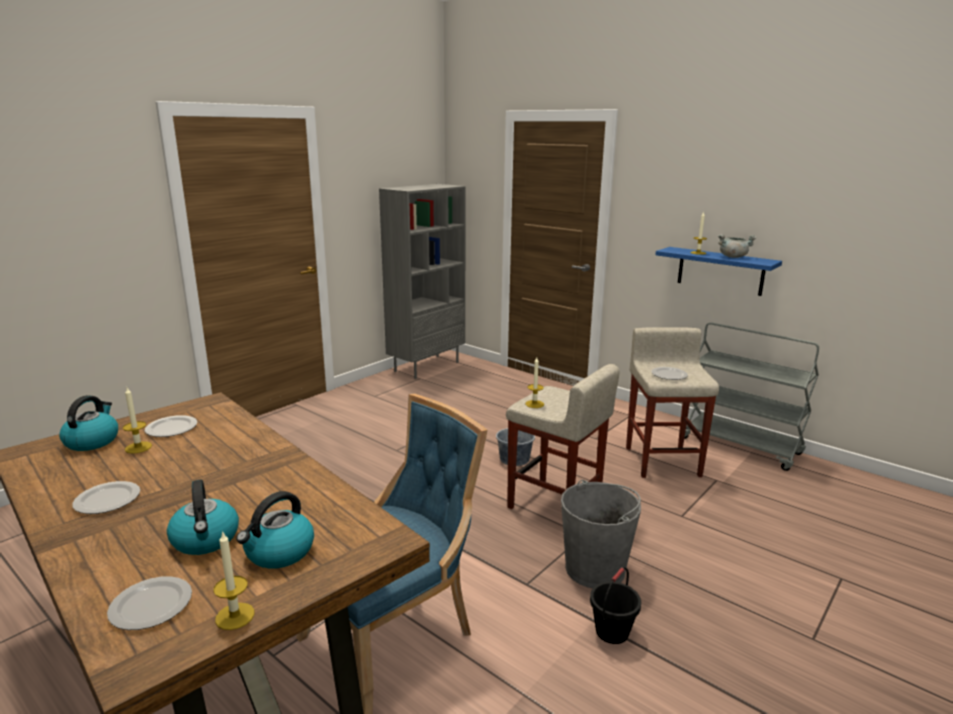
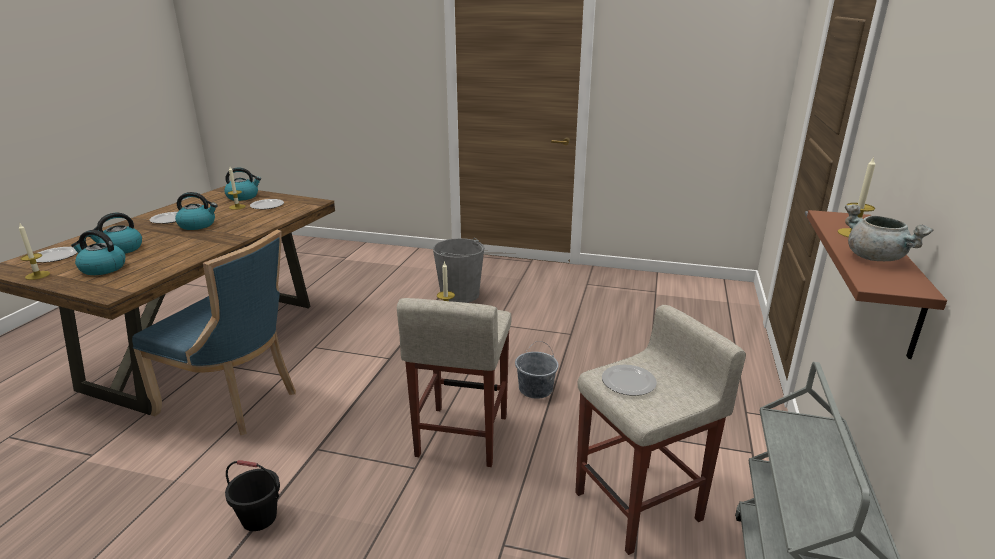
camera: 65 degrees right, 5 degrees up
(180, 477) = (198, 225): none -> kettle
(426, 366) = (689, 286): grey bookcase -> none
(595, 569) = (356, 488): grey bucket -> grey bucket (460, 295)
(720, 271) = (893, 284): blue shelf -> brown shelf

